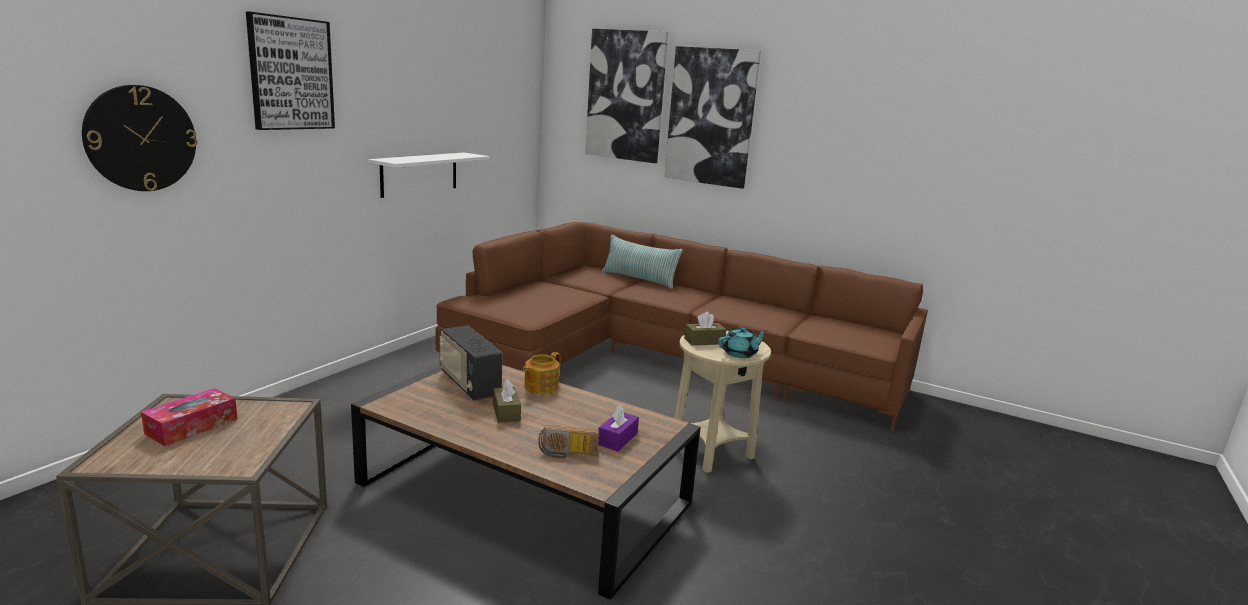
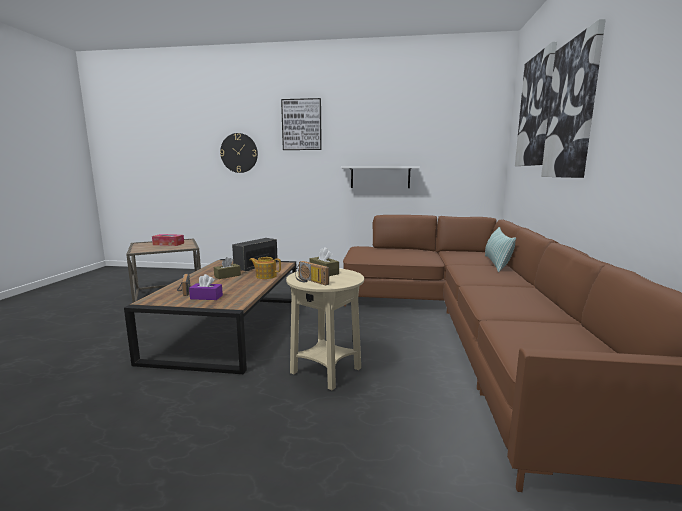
camera: 70 degrees right, 5 degrees down
(740, 353) = (310, 281): turquoise teapot -> radio

